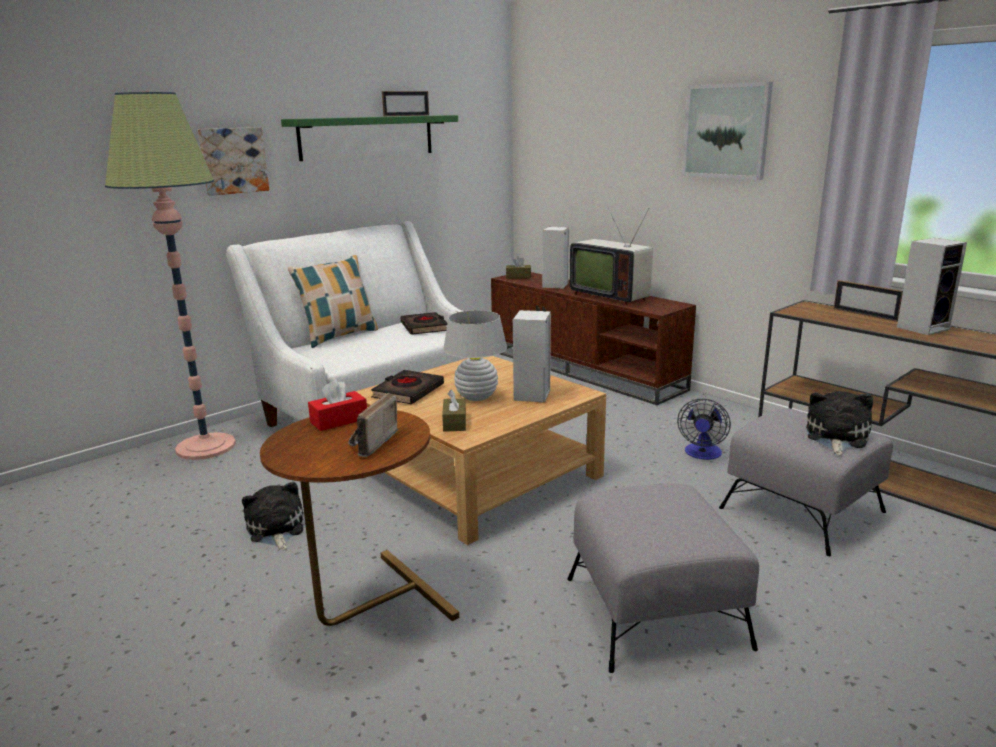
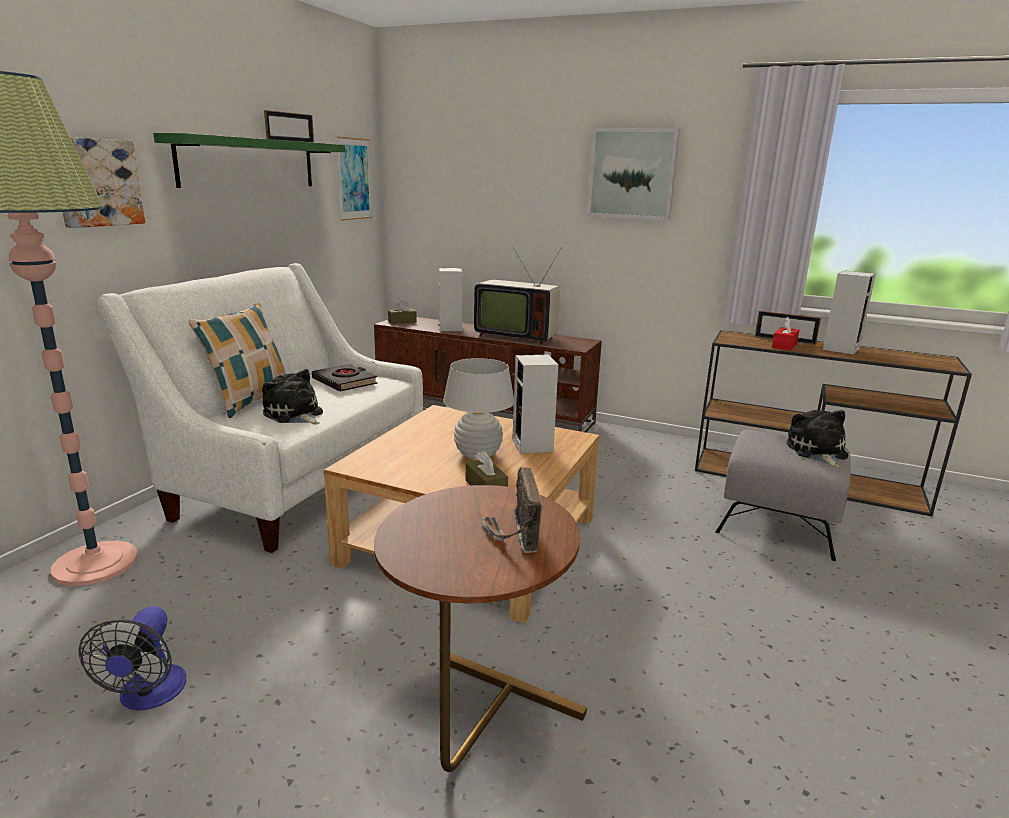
camera: 25 degrees left, 0 degrees up
(275, 530) = (281, 658): plush toy -> plush toy (294, 415)
(339, 420) = (439, 509): red tissue box -> red tissue box (784, 345)
(408, 392) = (395, 458): black book -> none
(480, 144) = (354, 179): none -> picture
(655, 612) = (757, 653): grey ottoman -> none
(702, 454) = (658, 482): fan -> fan (148, 696)

